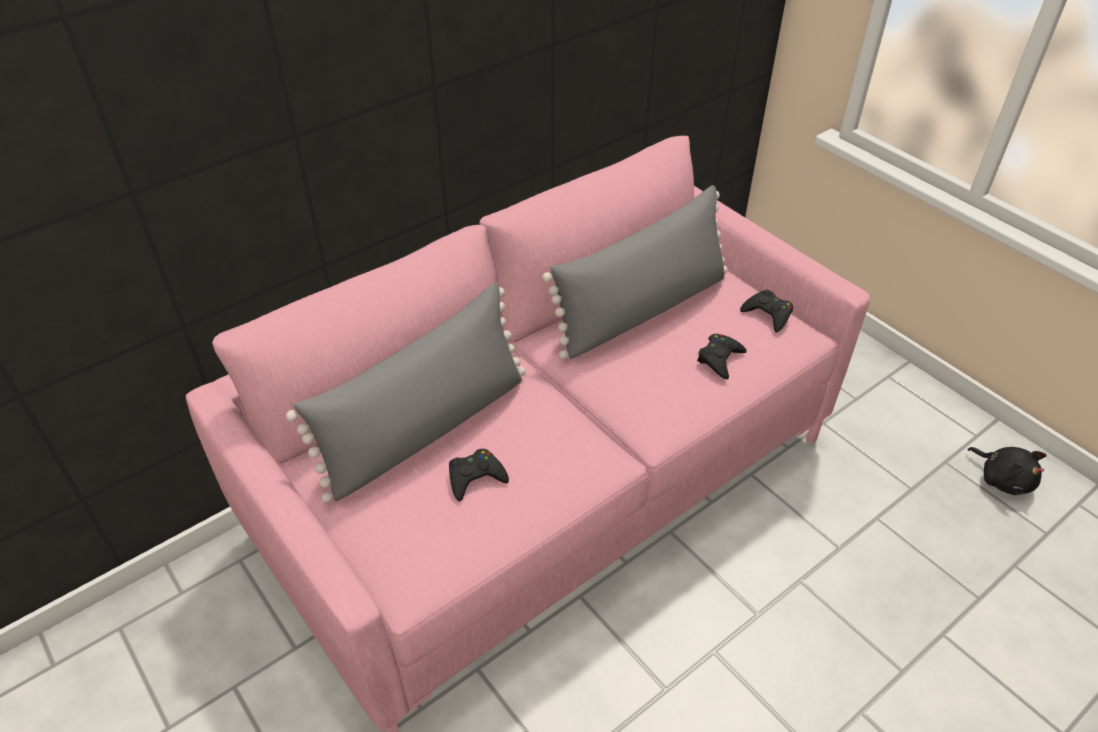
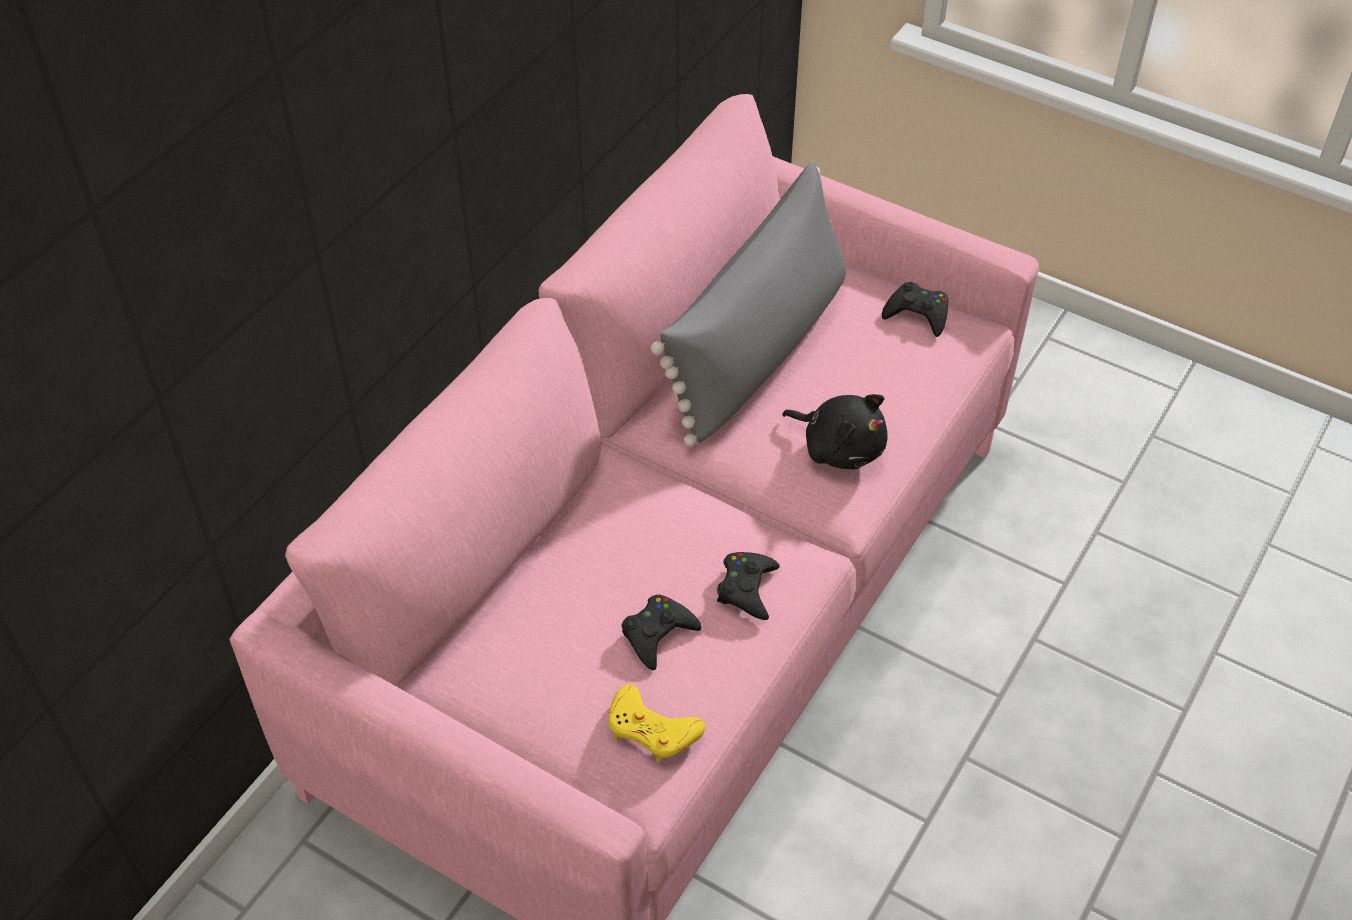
camera: 20 degrees left, 5 degrees up
(426, 428) = (562, 589): grey pillow -> none
(437, 543) = (652, 729): none -> yellow game controller
(720, 359) = (884, 392): black game controller -> black game controller (747, 588)
(1003, 479) = (1222, 439): black plush toy -> black plush toy (839, 447)

